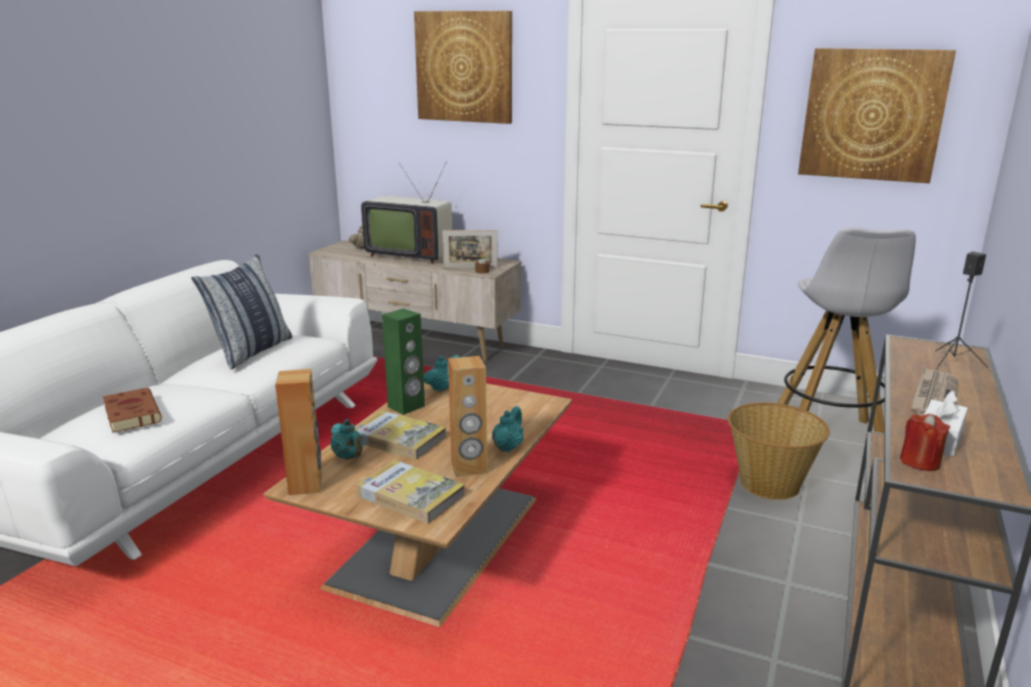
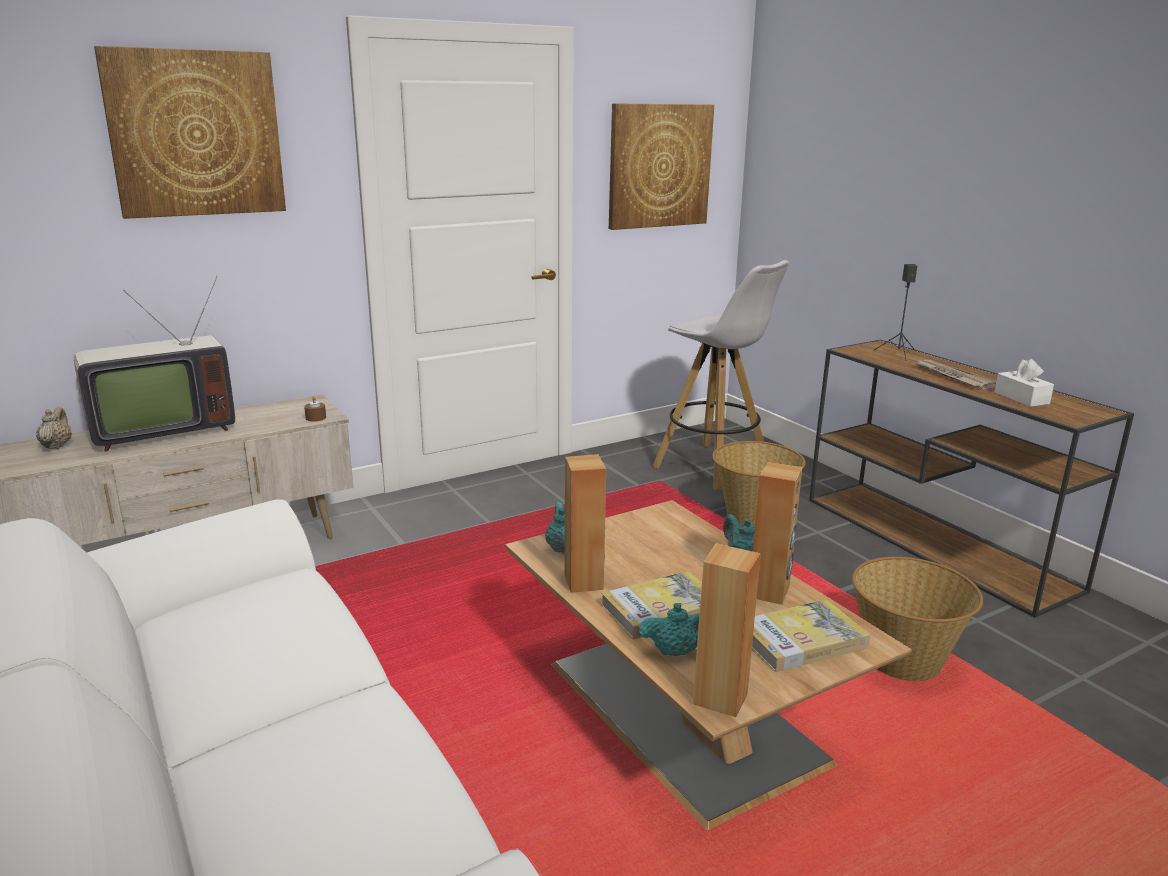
camera: 55 degrees left, 0 degrees up
(132, 413) = (357, 793): brown book -> none
(251, 351) = (264, 632): pillow -> none
(406, 406) = (584, 581): green speaker -> brown speaker
(470, 268) = (291, 419): picture frame -> none
(633, 628) = (904, 660): none -> basket
(919, 462) = (1054, 413): red candle -> none

